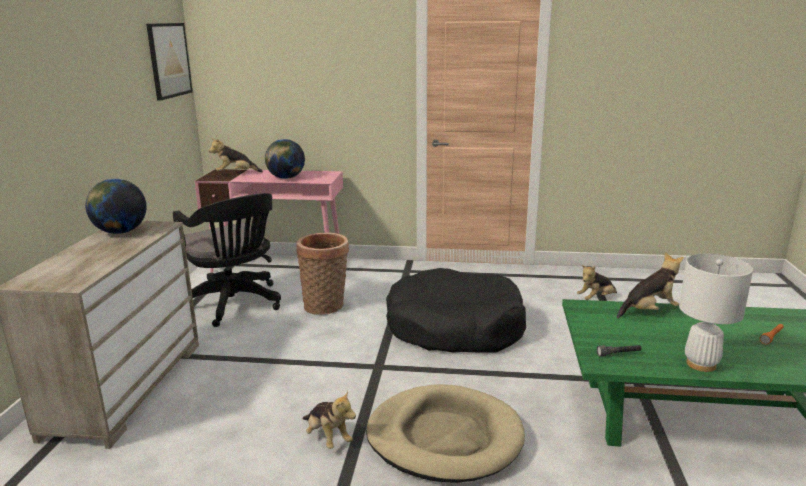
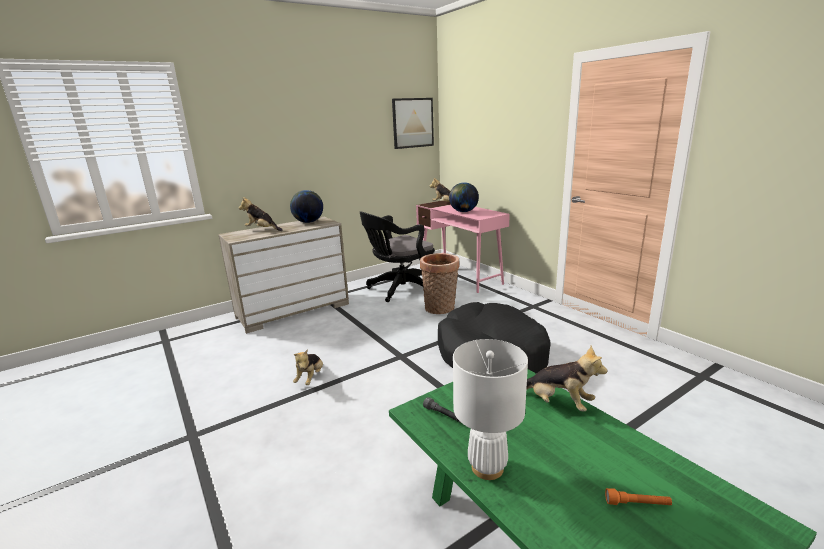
camera: 50 degrees right, 0 degrees up
(234, 305) = (399, 289): black office chair -> black office chair turned 45 degrees clockwise
(444, 437) = (354, 416): beige dog bed -> none
(596, 299) = (665, 394): plush toy -> plush toy (262, 230)

